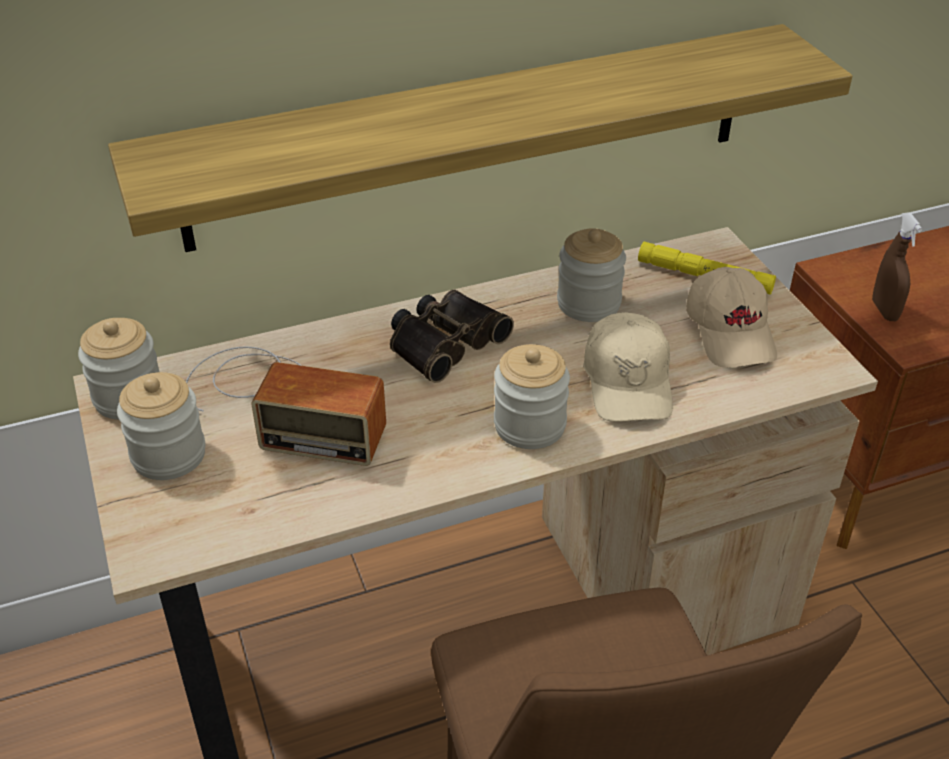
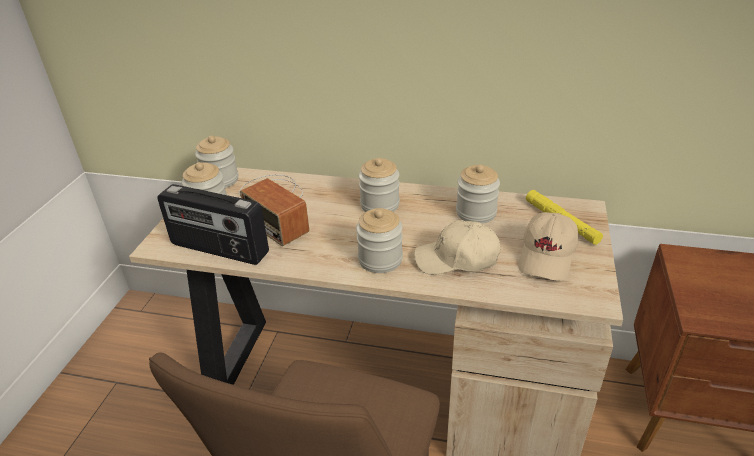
camera: 35 degrees right, 5 degrees down
(266, 514) = (219, 249): none -> radio
(444, 341) = (380, 205): binoculars -> jar
(473, 136) = (430, 92): shelf -> none
(628, 382) = (457, 259): beige cap -> beige cap turned 60 degrees clockwise
(884, 311) = (700, 292): brown spray bottle -> none

